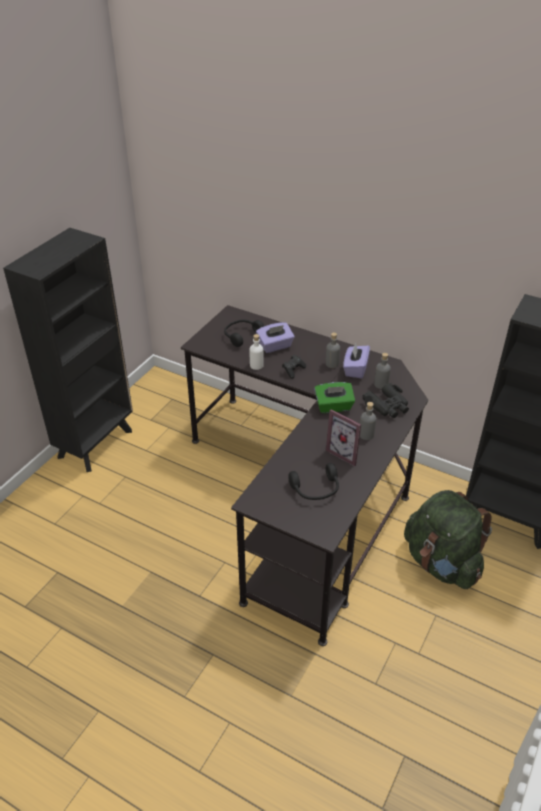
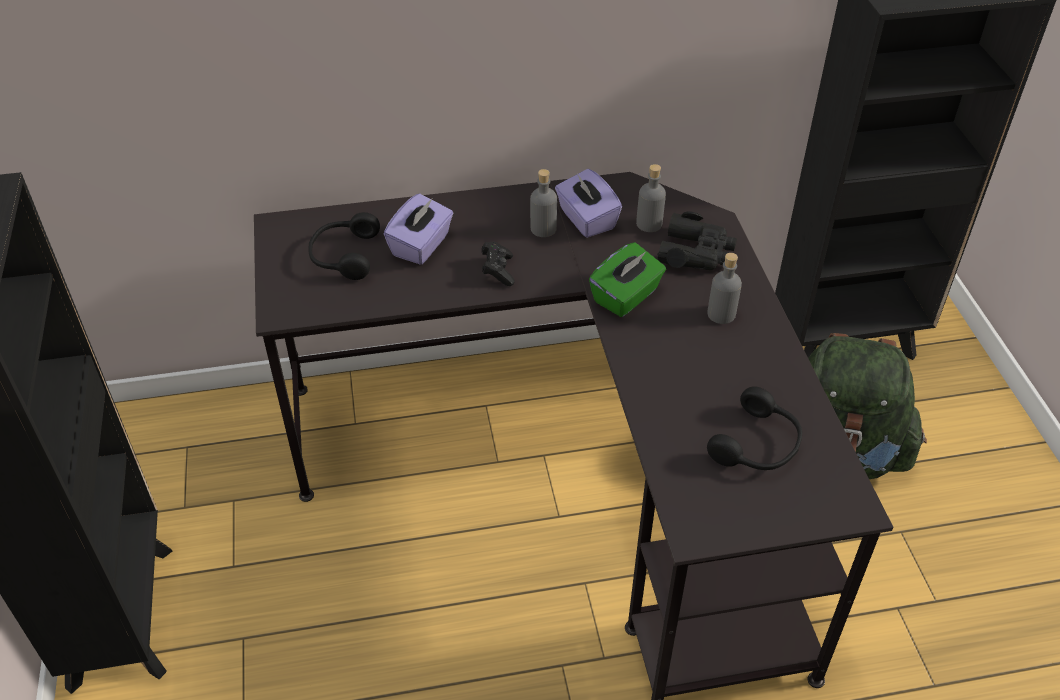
camera: 40 degrees left, 5 degrees up
(256, 365) = (429, 294): white bottle -> none
(346, 453) = (728, 359): picture frame -> none

